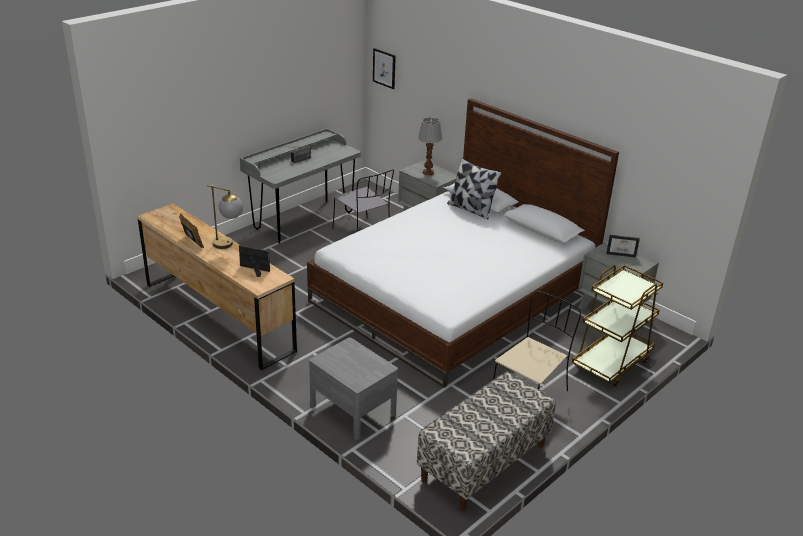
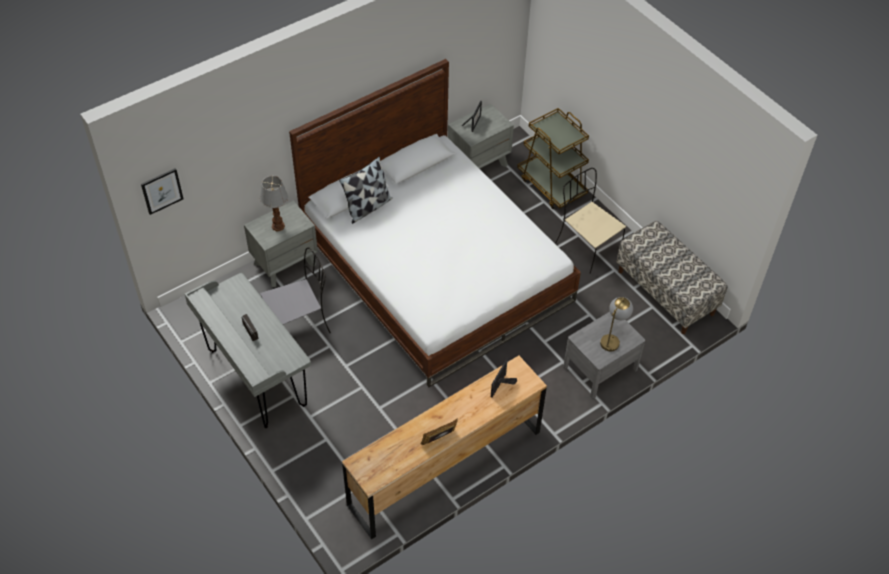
camera: 80 degrees left, 20 degrees up
(229, 245) = (449, 406): table lamp -> table lamp (612, 338)

